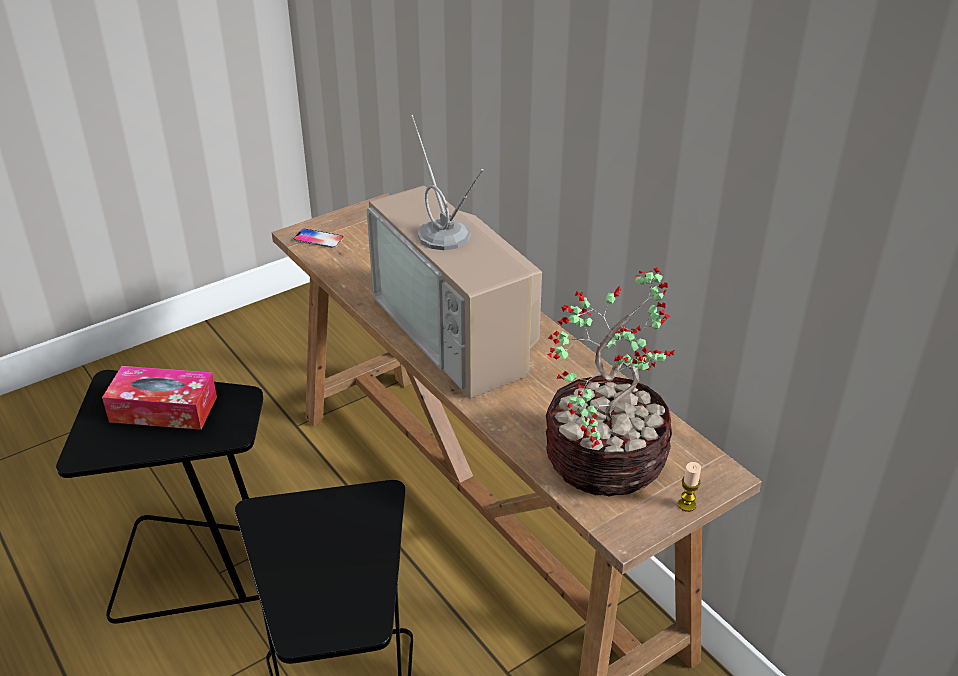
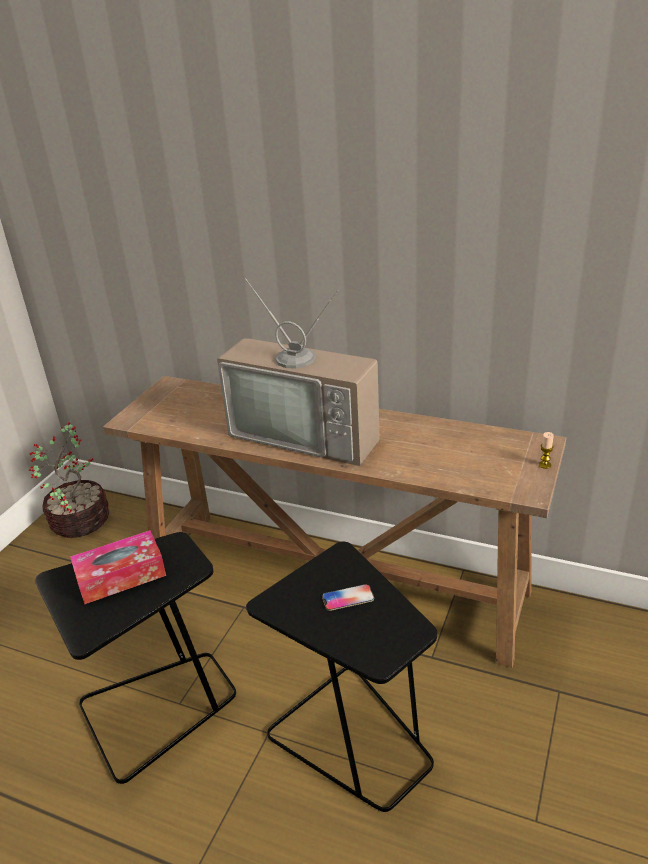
camera: 30 degrees left, 5 degrees down
(318, 239) = (145, 418): phone -> phone (348, 598)
(607, 458) = (475, 461): potted plant -> potted plant (81, 520)

